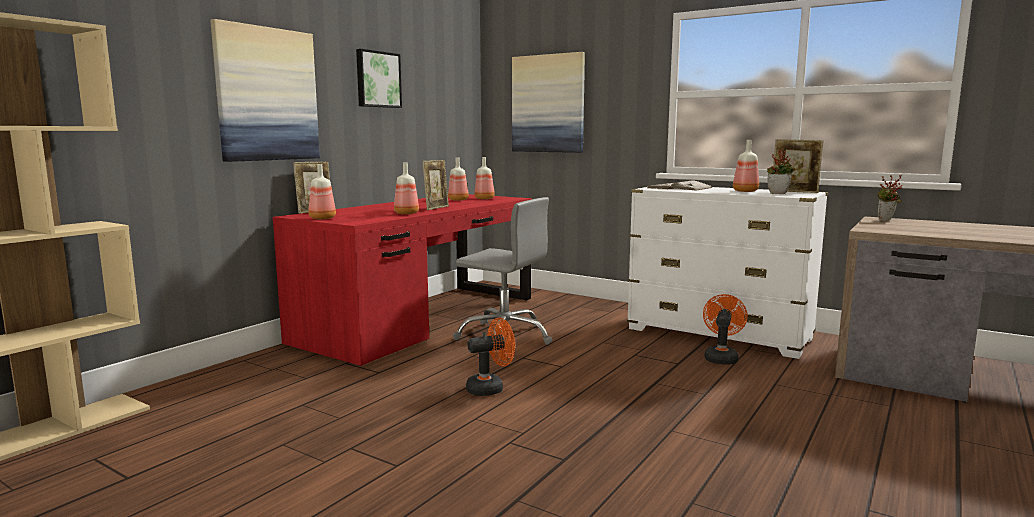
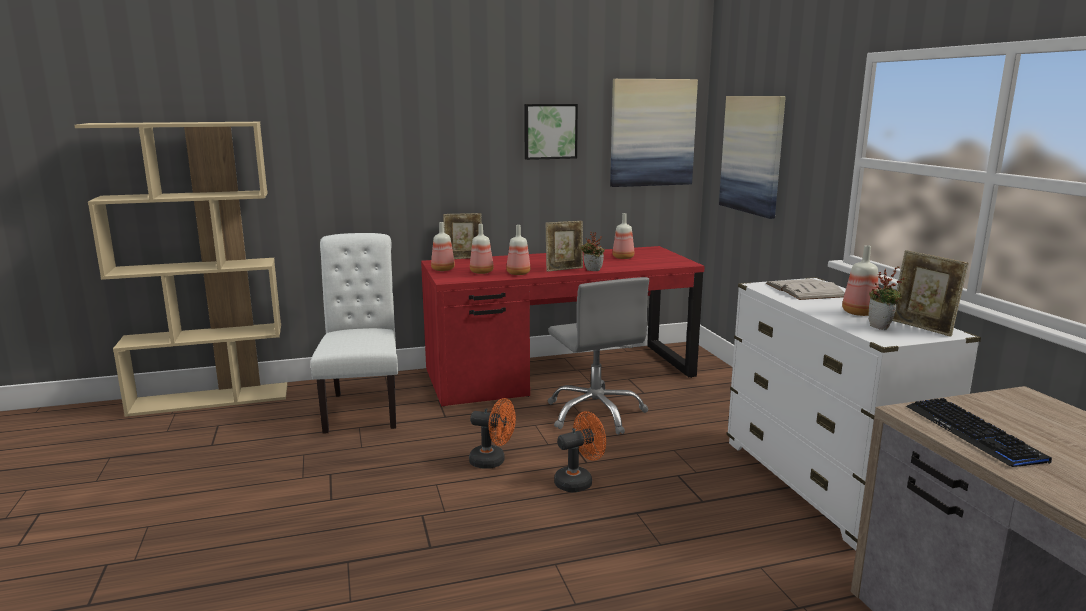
camera: 40 degrees right, 5 degrees up
(267, 94) = (422, 155): picture -> picture (652, 133)
(273, 389) = (363, 407): none -> white chair
(485, 198) = (654, 259): bottle -> bottle (482, 272)
(721, 357) = (765, 513): orange fan -> orange fan (578, 481)
(886, 220) = (1021, 402): potted plant -> potted plant (592, 270)
(915, 231) = (973, 433): none -> keyboard

